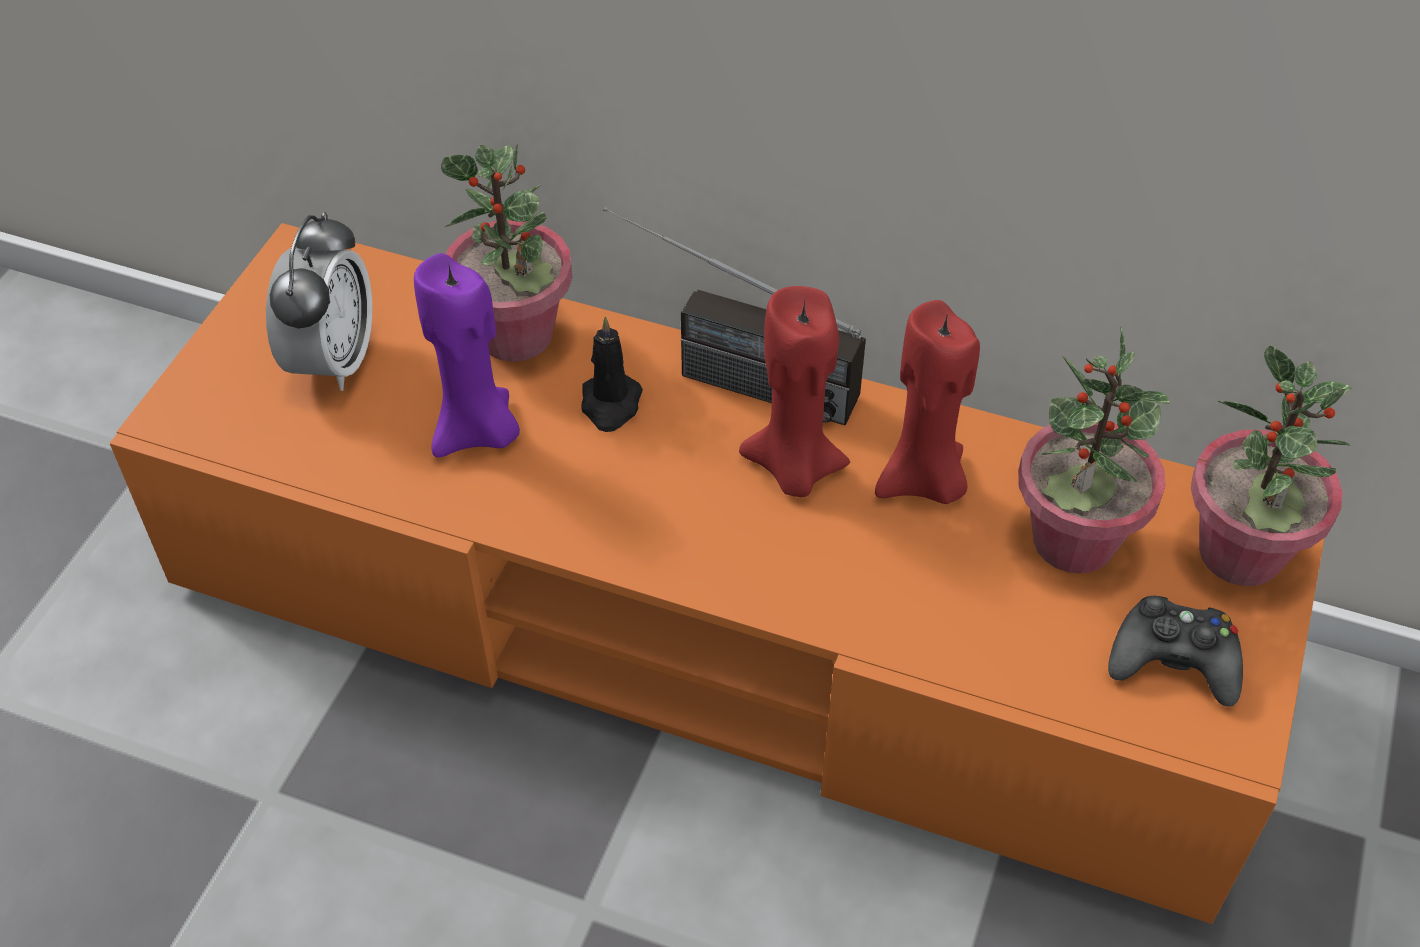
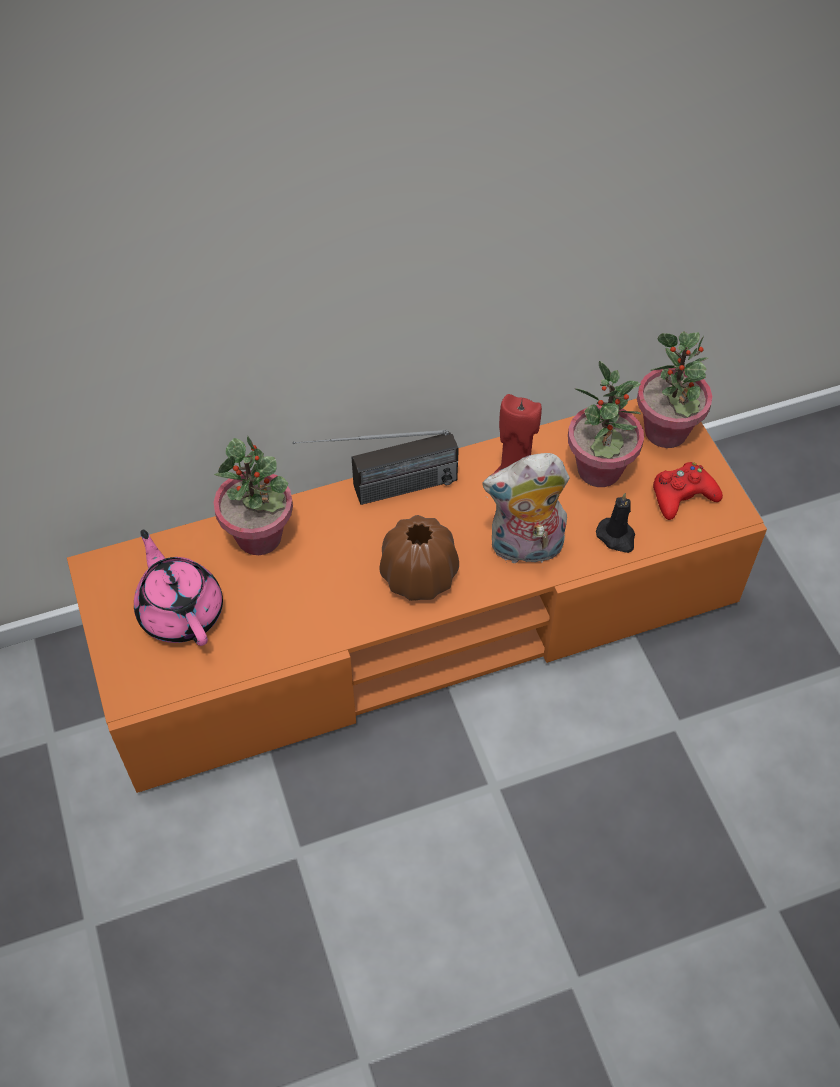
camera: 40 degrees left, 5 degrees up
(333, 361) = (180, 611): alarm clock -> pink teapot
(478, 432) = (293, 597): purple candle -> none
(610, 404) = (342, 541): black candle -> black candle (617, 537)
(662, 514) = (419, 576): none -> brown vase
(793, 469) = (455, 516): red candle -> none
(847, 575) = (525, 549): none -> plush toy
(1174, 660) = (682, 495): black game controller -> red game controller

